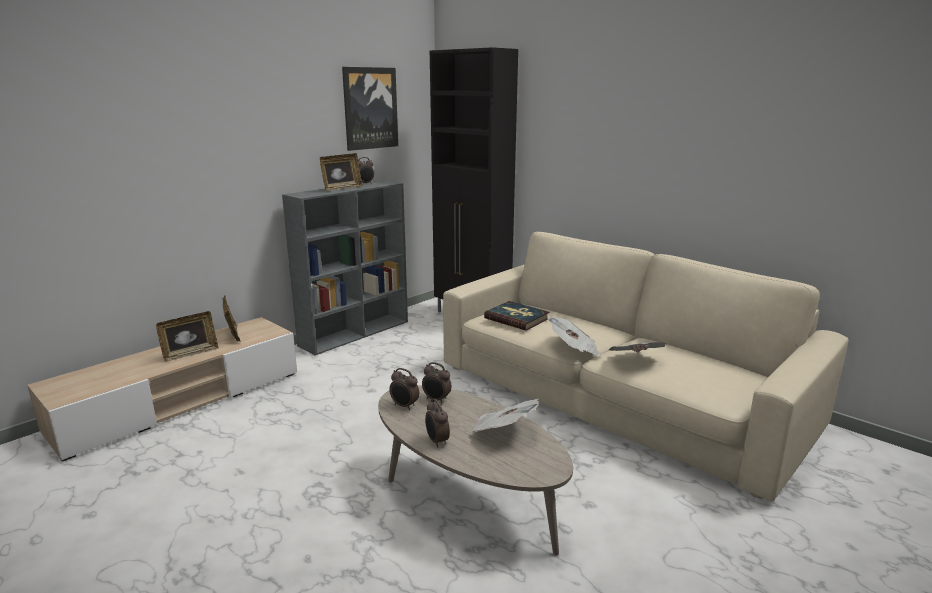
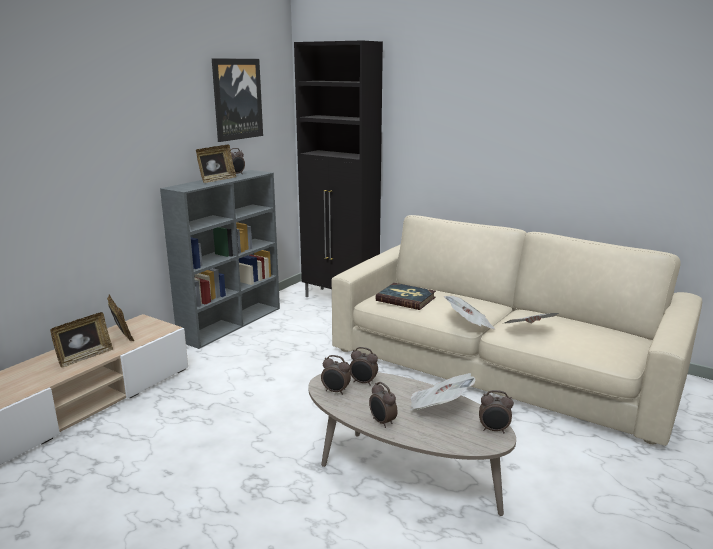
camera: 10 degrees left, 0 degrees up
(551, 461) = (494, 430): none -> alarm clock

